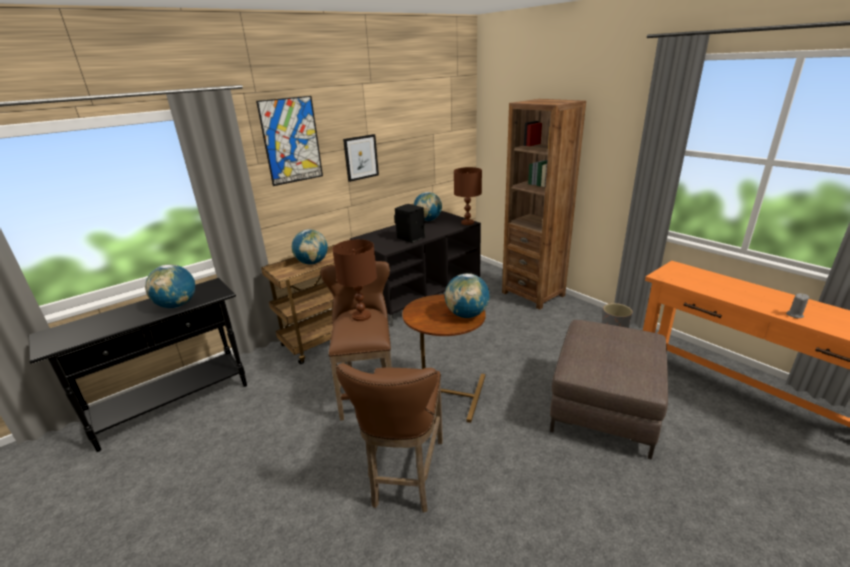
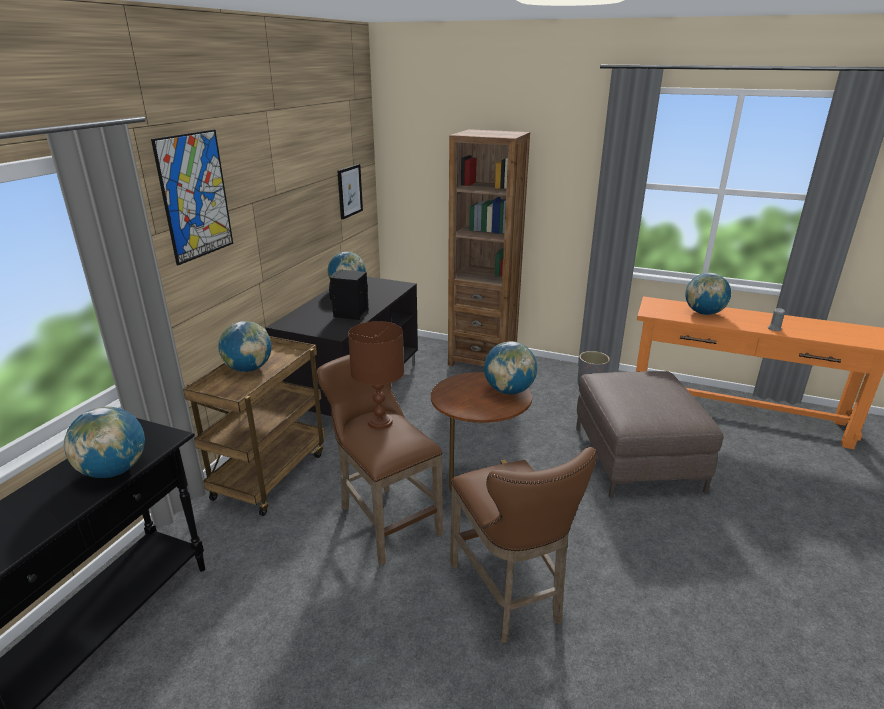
camera: 30 degrees left, 0 degrees up
(361, 157) = (271, 213): picture -> picture (349, 191)
(467, 222) = (401, 285): brown table lamp -> none
(722, 285) = (703, 313): none -> globe

